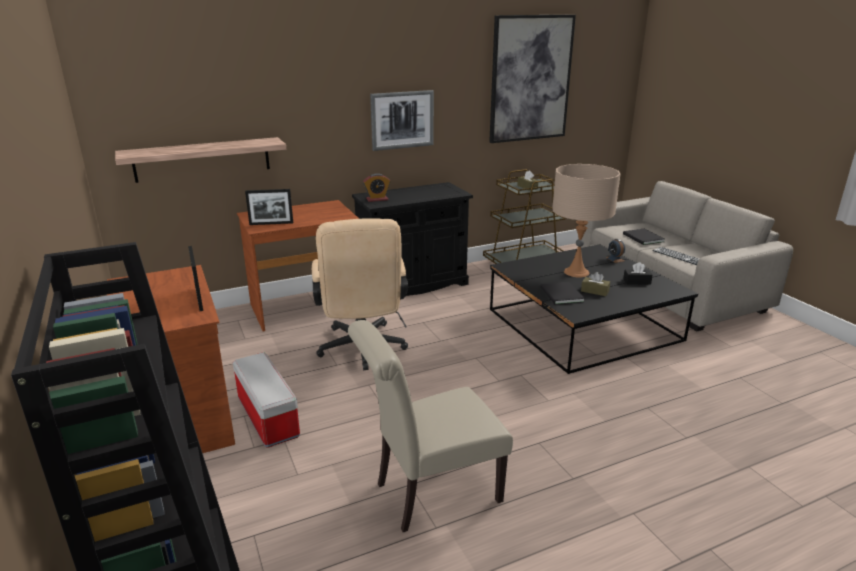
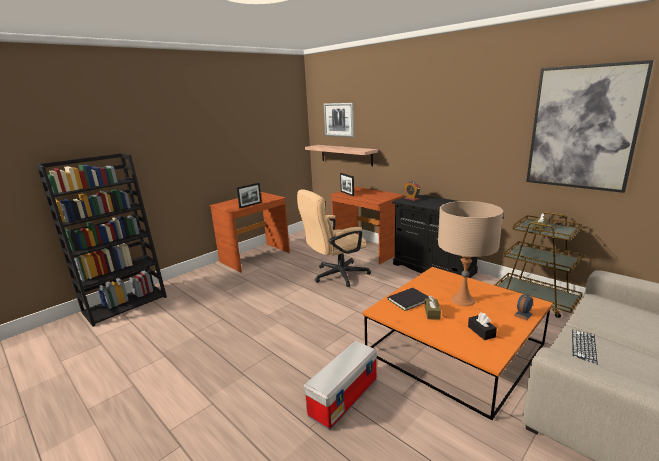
camera: 70 degrees right, 5 degrees down
(267, 416) = (263, 272): storage box -> storage box (343, 397)
(402, 120) = (451, 150): picture -> picture (339, 120)
(430, 493) = (217, 326): beige chair -> none
(583, 324) = (454, 348): black coffee table -> orange coffee table
(643, 238) = (603, 321): black book -> none

